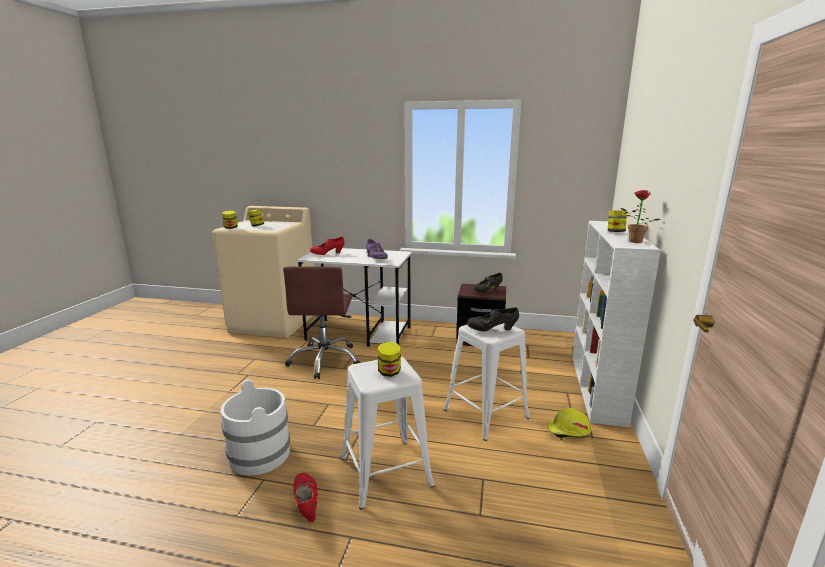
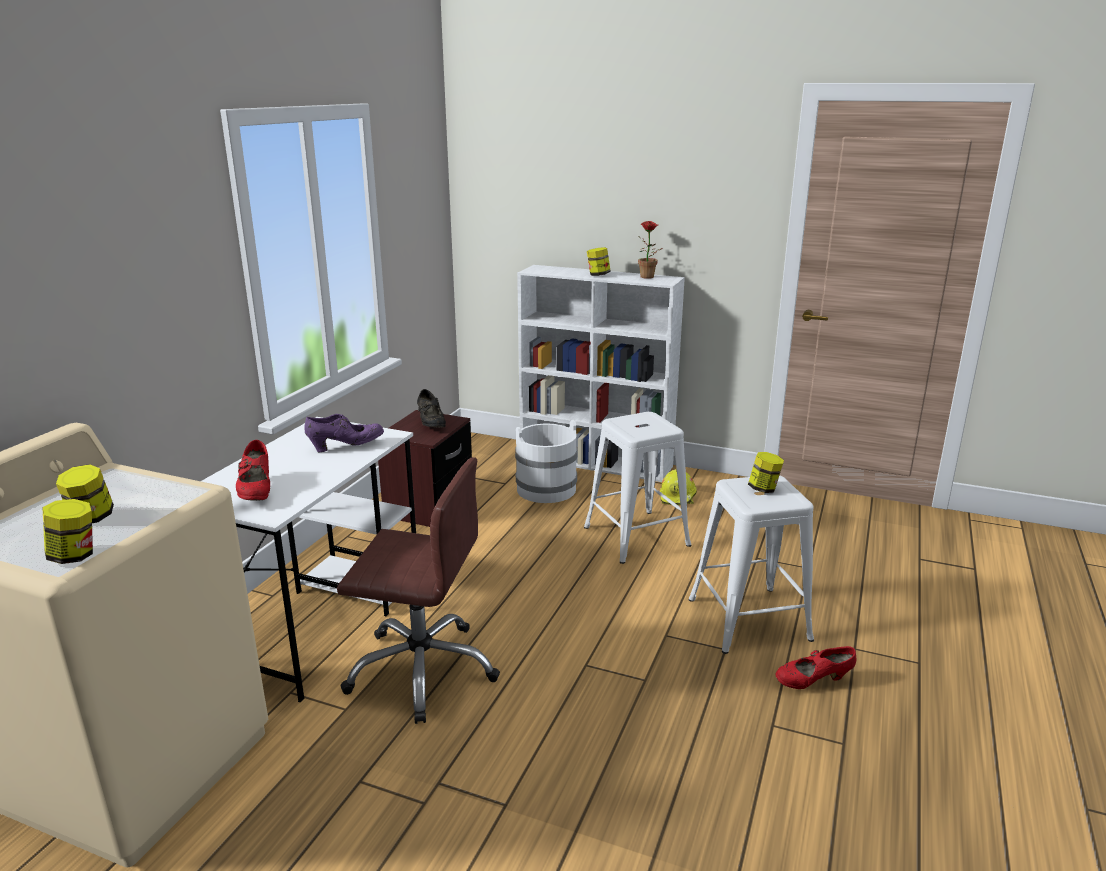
camera: 80 degrees left, 5 degrees up
(260, 454) = (717, 734): white bucket -> white bucket (546, 489)
(492, 330) = (647, 425): black shoe -> none

